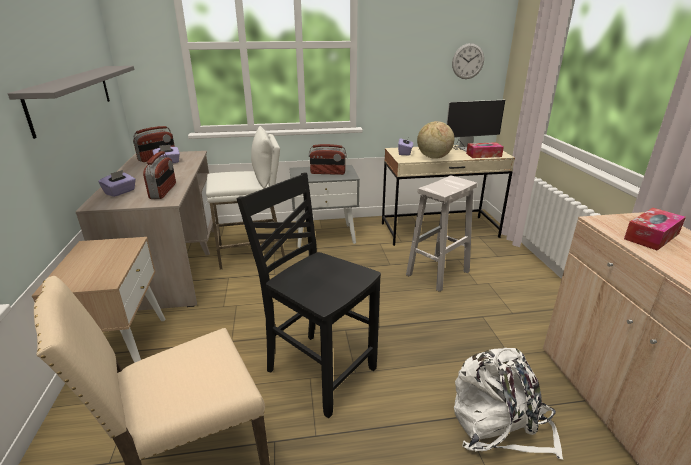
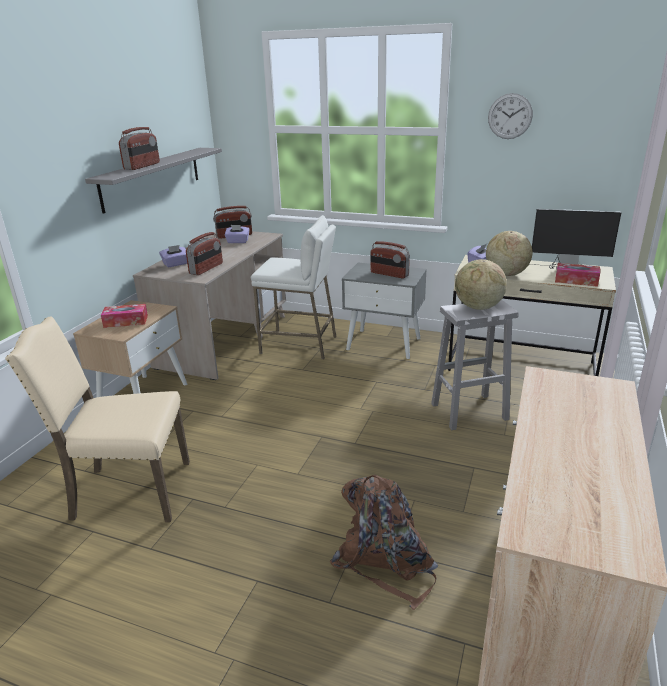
camera: 30 degrees right, 0 degrees up
(69, 80) = (142, 166): none -> radio
(319, 369) = (269, 461): black chair -> none
(446, 184) = (478, 307): none -> globe
(468, 61) = (592, 157): wall clock -> wall clock (510, 116)
(499, 424) = (385, 560): white backpack -> brown backpack
(651, 236) = (572, 403): tissue box -> tissue box (126, 321)

